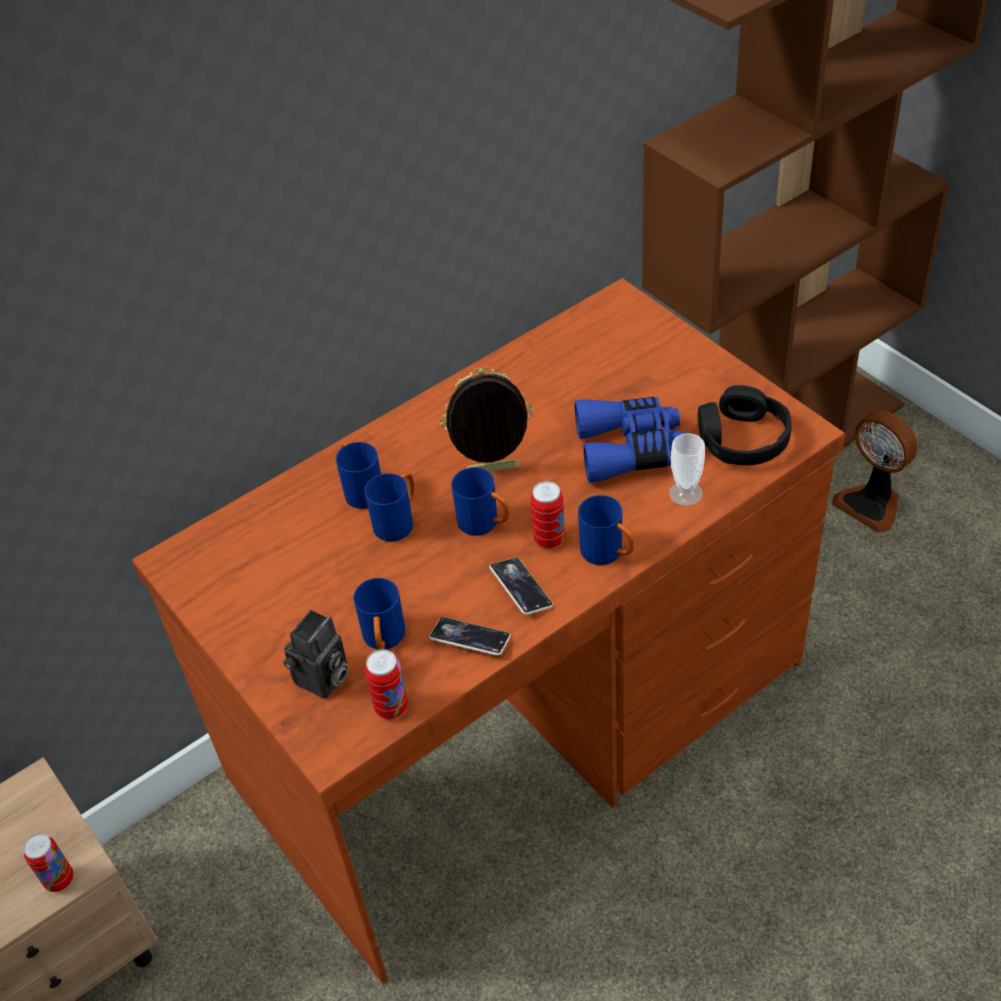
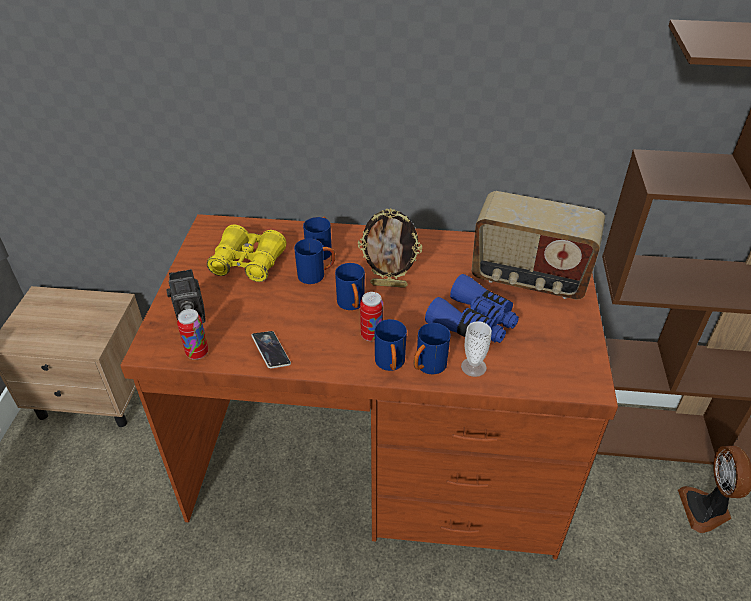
camera: 40 degrees right, 5 degrees down
(59, 879) = (78, 345): can -> none
(296, 568) = (248, 263): none -> yellow binoculars
(384, 640) = (236, 322): blue mug -> blue mug (427, 367)
(492, 472) = (389, 284): picture frame -> picture frame turned 150 degrees clockwise
(521, 589) = (326, 347): phone -> none
(621, 361) = (529, 278): none -> radio
(742, 439) = (546, 363): black headphones -> none

